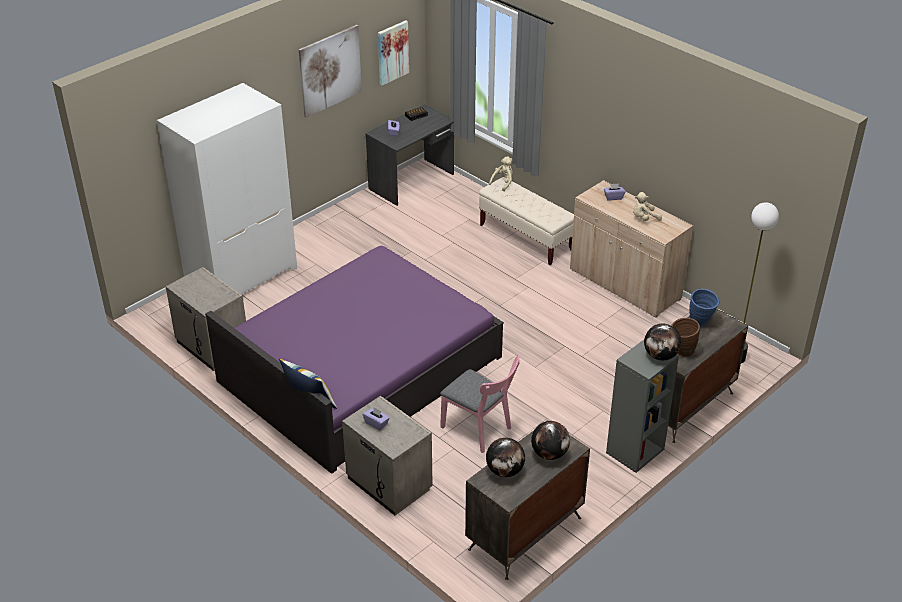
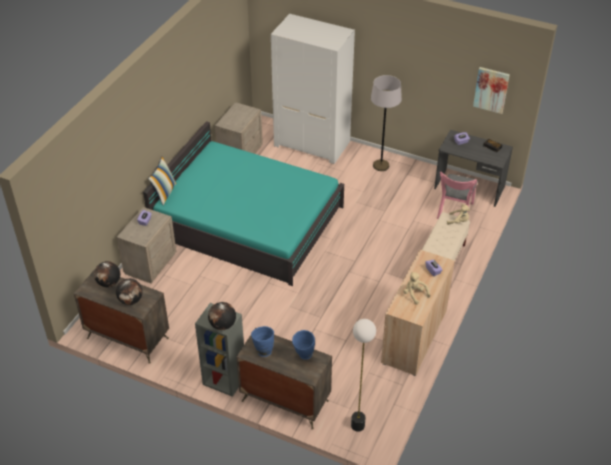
camera: 70 degrees right, 5 degrees up
(328, 232) = (381, 166): none -> grey floor lamp
(330, 70) = (430, 67): picture -> none
(360, 369) = (248, 221): purple bed -> turquoise bed
(480, 430) = (213, 293): pink chair -> pink chair (454, 213)
(681, 352) = (263, 350): brown vase -> blue vase

